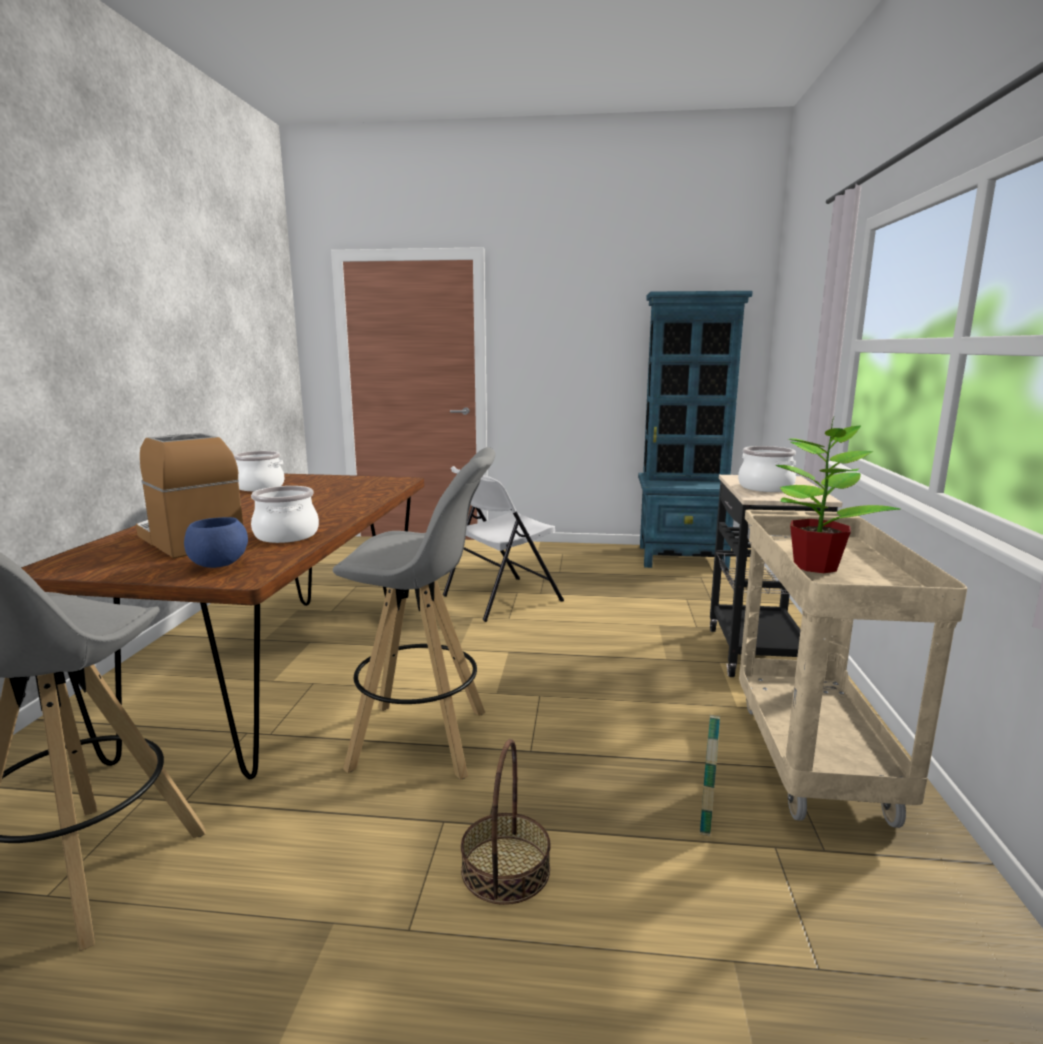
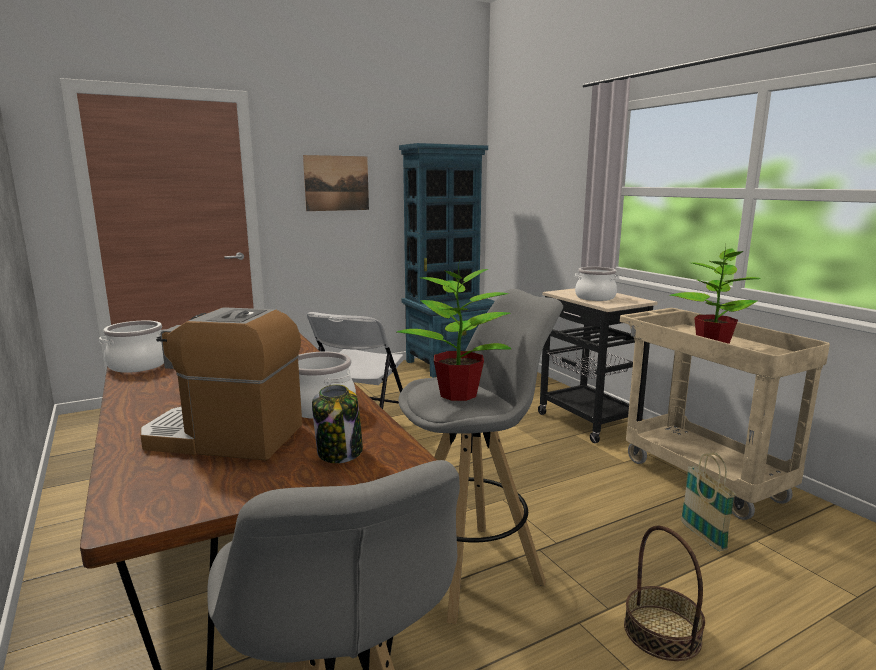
camera: 35 degrees left, 0 degrees up
(220, 565) = (340, 452): blue bowl -> jar
(399, 548) = (459, 394): none -> potted plant
(571, 339) = (336, 183): none -> picture

